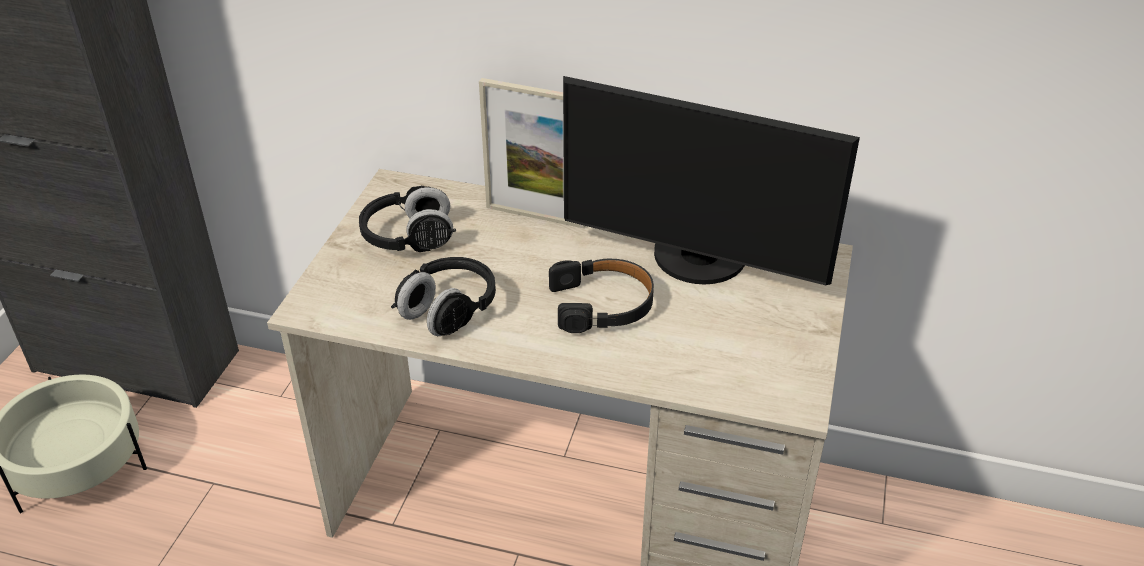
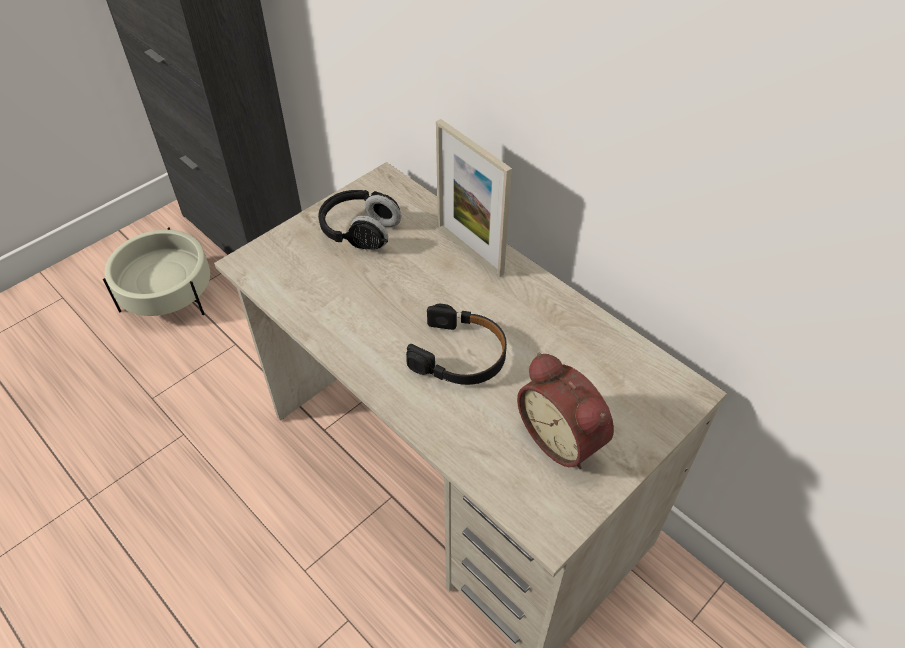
camera: 30 degrees right, 10 degrees up
(448, 310) = (340, 308): black headphones -> none
(697, 261) = (570, 348): monitor -> none
(749, 330) = (563, 437): none -> alarm clock

